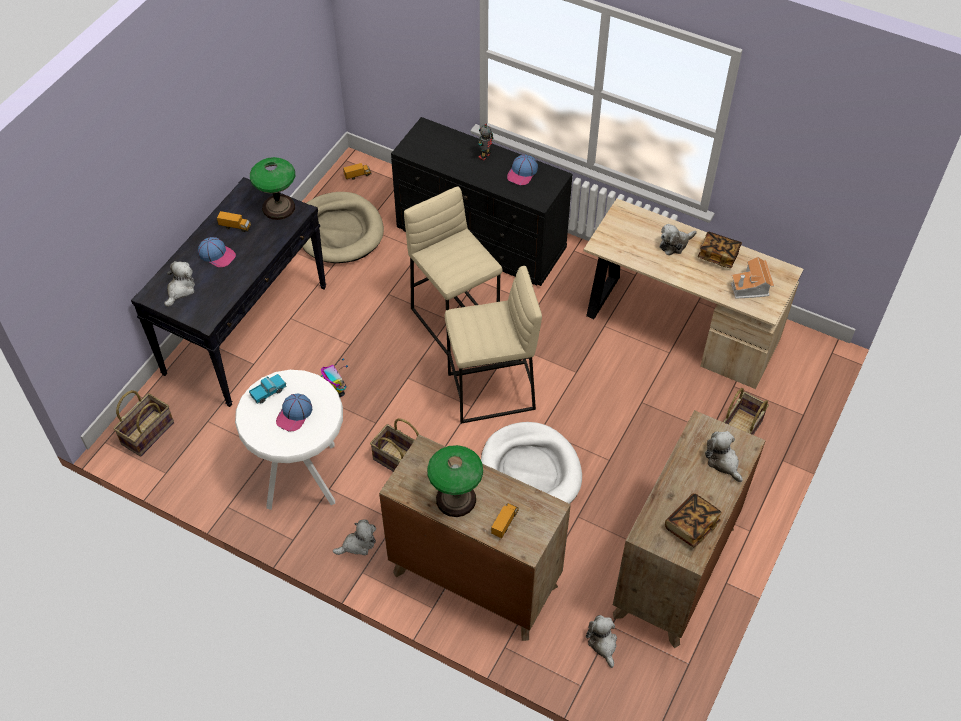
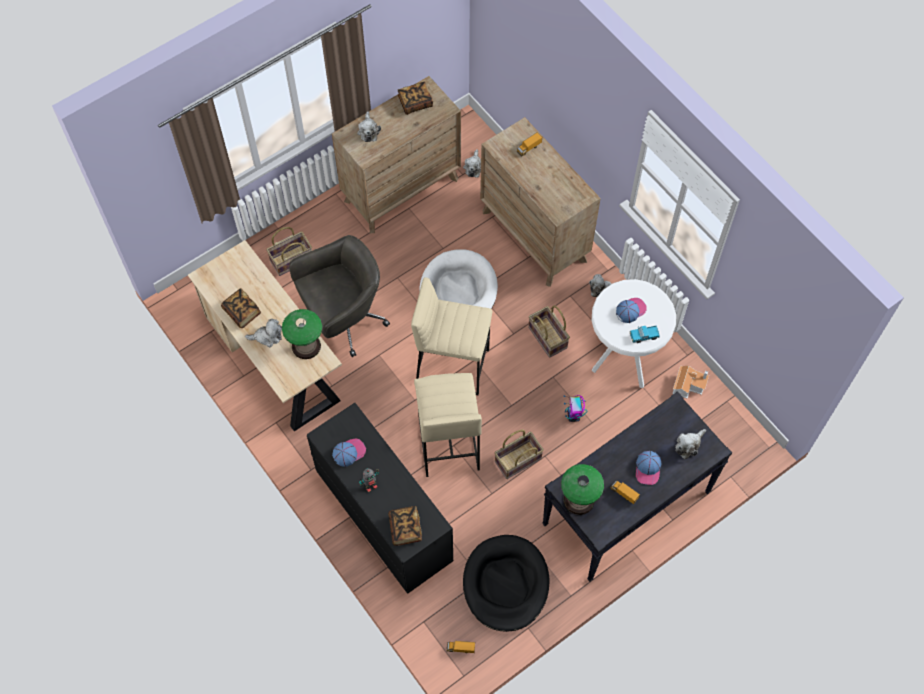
camera: 155 degrees left, 10 degrees up
(147, 433) = (733, 442): basket -> basket (518, 461)
(217, 255) = (648, 469): cap -> cap turned 135 degrees counterclockwise
(339, 231) = (505, 584): beige dog bed -> black dog bed
(433, 138) = (405, 529): none -> book
(455, 499) = (552, 174): table lamp -> table lamp (306, 346)
(637, 391) = (343, 319): none -> grey office chair
(750, 287) = (239, 275): toy house -> toy house (688, 384)

